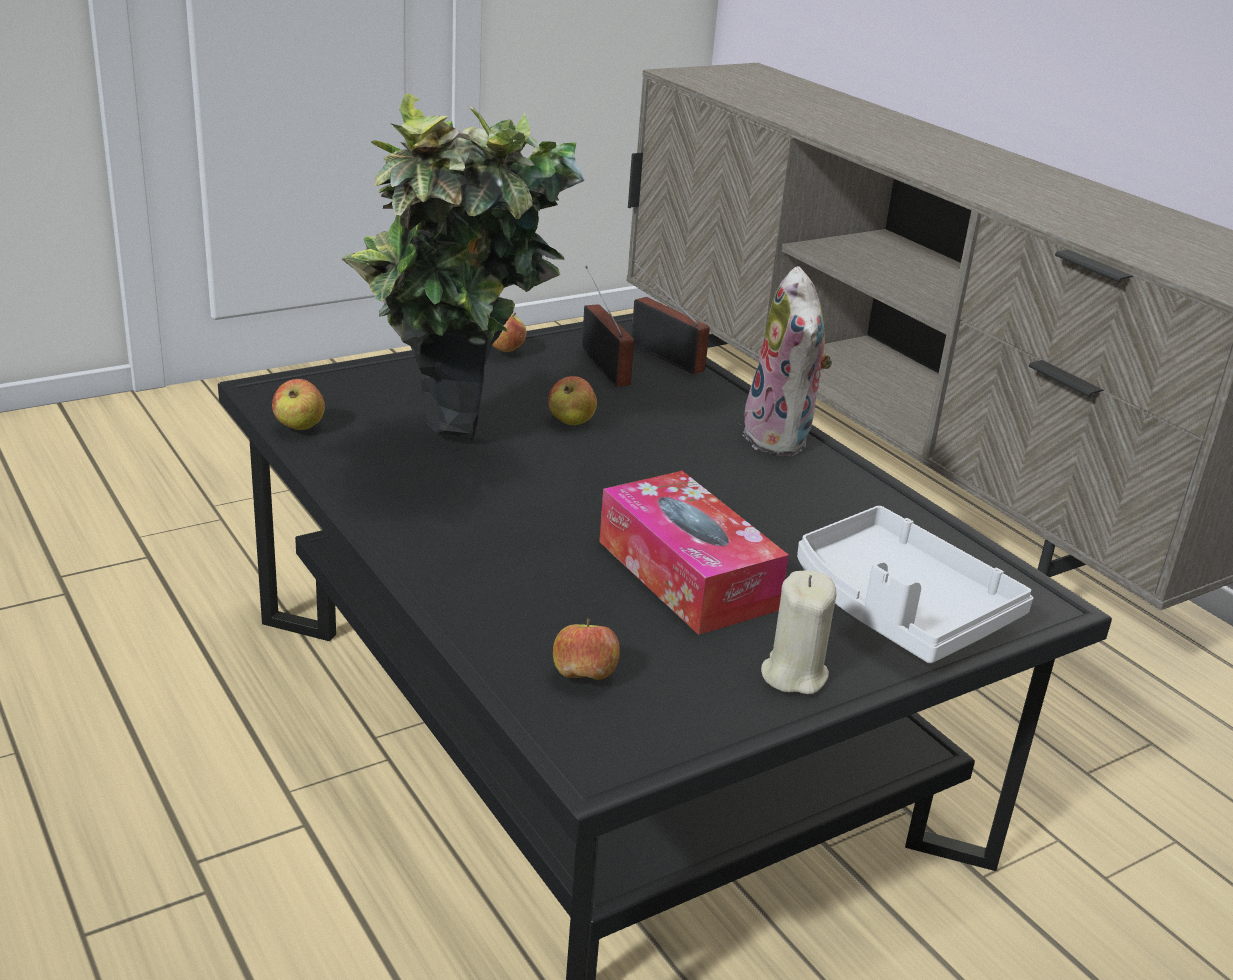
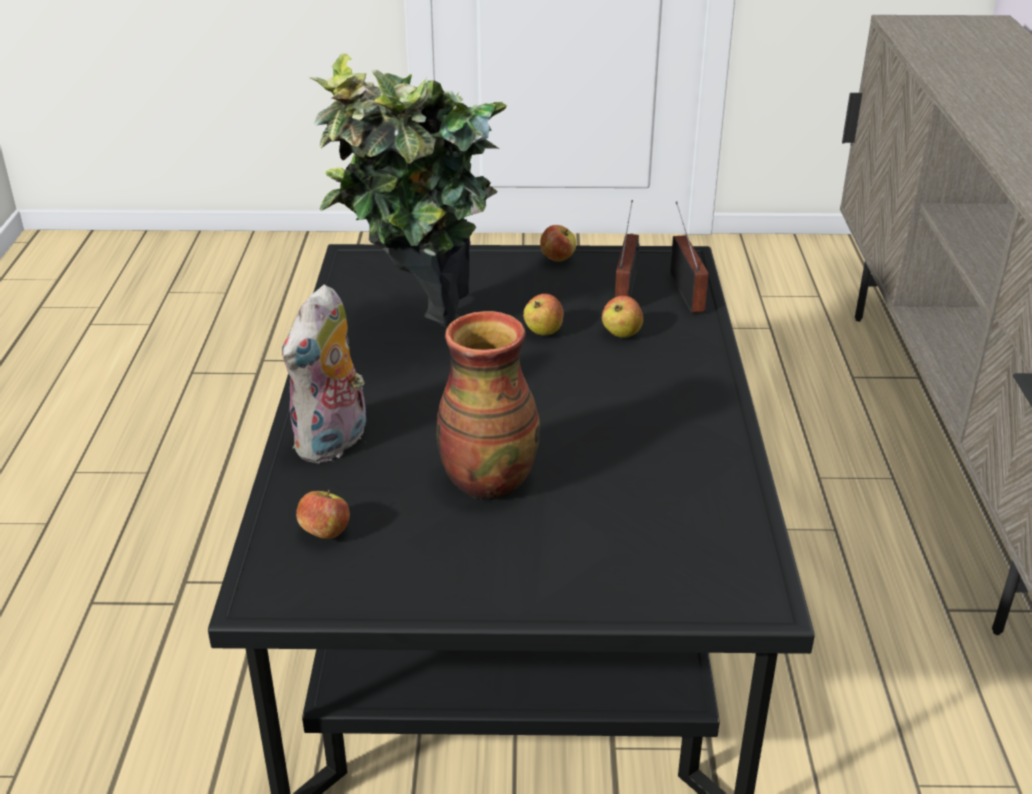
camera: 35 degrees right, 5 degrees up
(299, 426) = (343, 290): apple -> apple (621, 334)
(686, 575) = (487, 480): tissue box -> vase
(782, 439) = (704, 388): plush toy -> plush toy (333, 443)
(793, 674) = (472, 584): beige candle -> none
(898, 608) = (622, 561): white tray -> none

